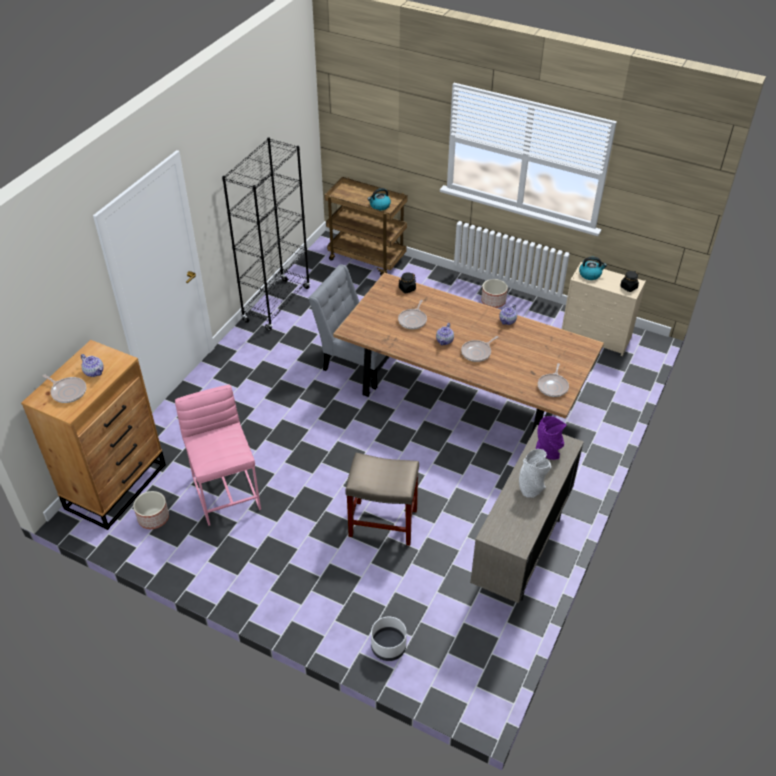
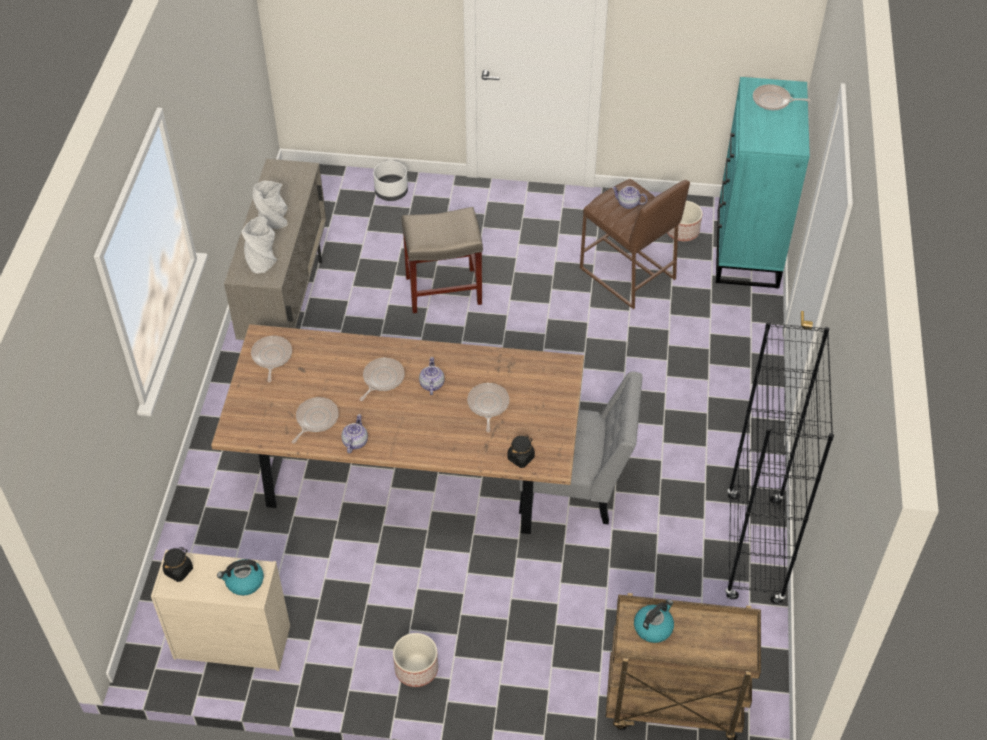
camera: 160 degrees right, 5 degrees up
(94, 372) = (767, 124): teapot -> teapot (628, 204)
(116, 486) = (747, 249): brown dresser -> turquoise dresser
(227, 492) = (627, 274): pink stool -> brown stool
(530, 339) = (315, 419): none -> frying pan
(548, 451) = (262, 261): purple vase -> grey vase

